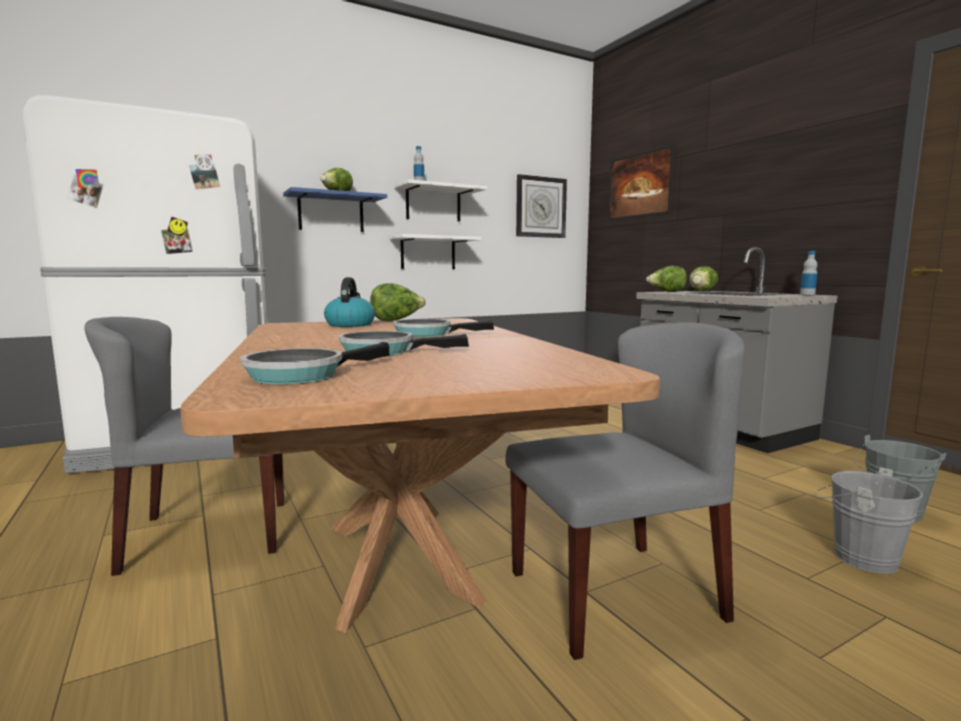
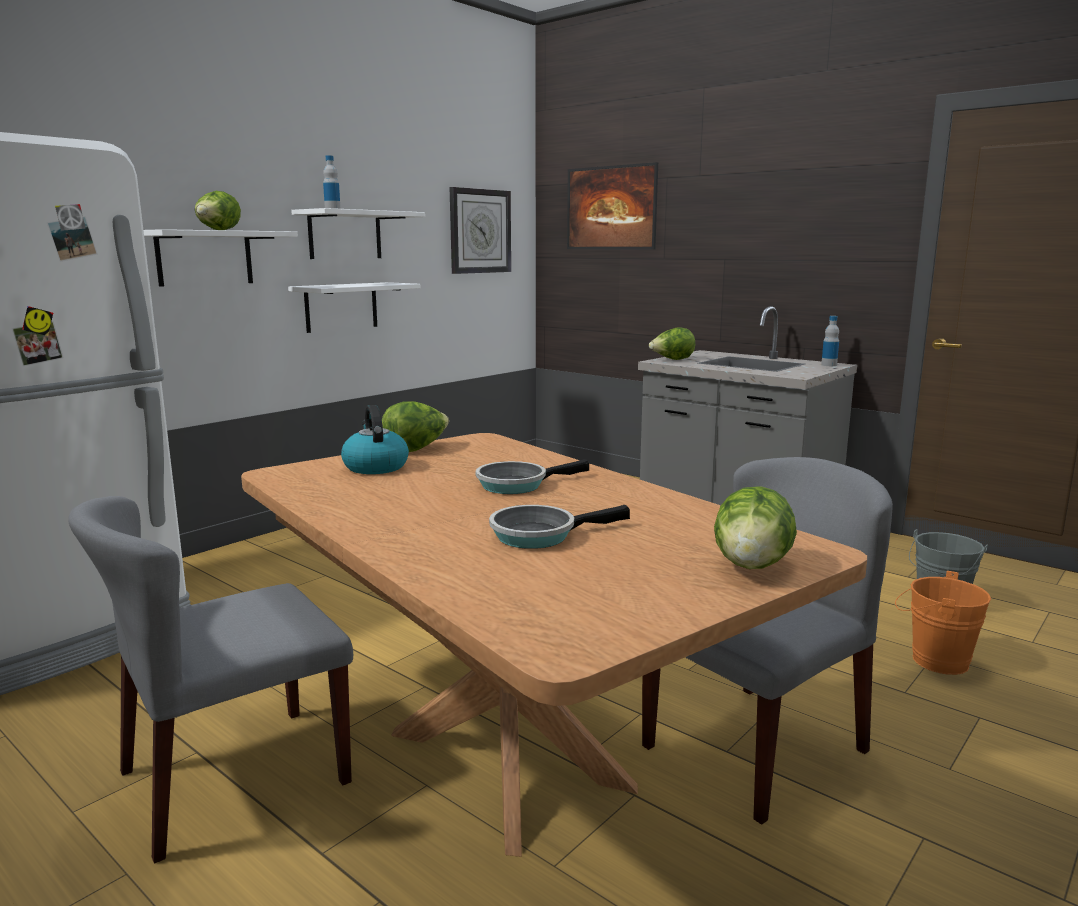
camera: 20 degrees left, 5 degrees up
(302, 375) = (545, 599): frying pan -> none
(331, 213) = (204, 258): blue shelf -> white shelf
(702, 291) = (705, 354): lettuce -> lettuce (752, 565)
(858, 556) = (933, 660): grey bucket -> orange bucket

